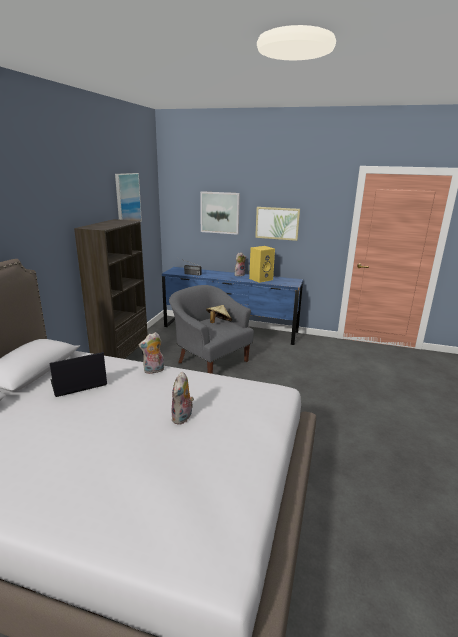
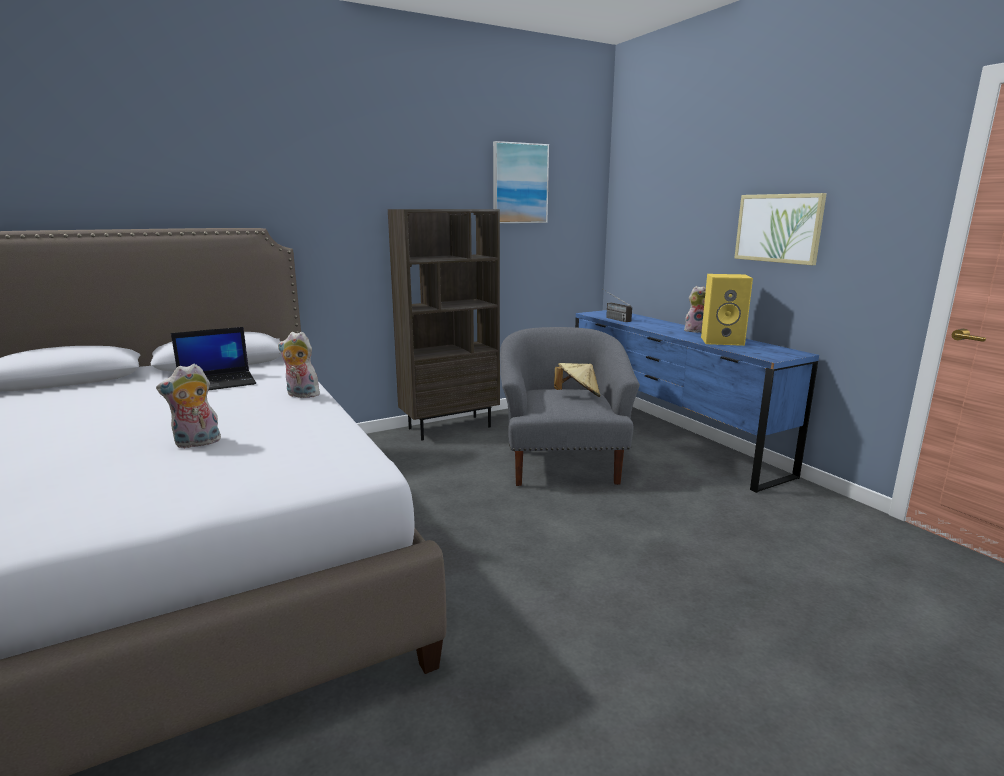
camera: 45 degrees right, 5 degrees down
(78, 383) = (218, 383): laptop -> laptop turned 135 degrees clockwise
(220, 212) = (684, 211): picture -> none

